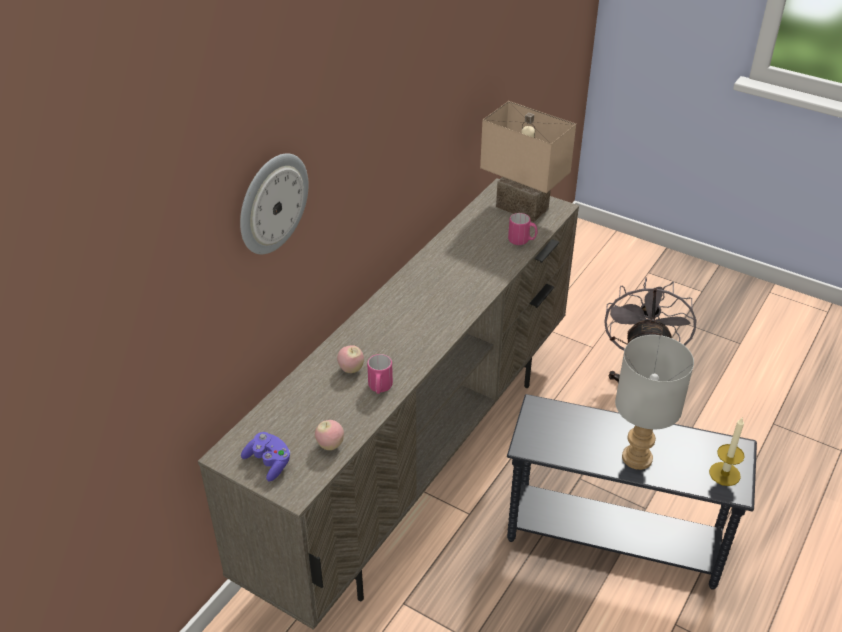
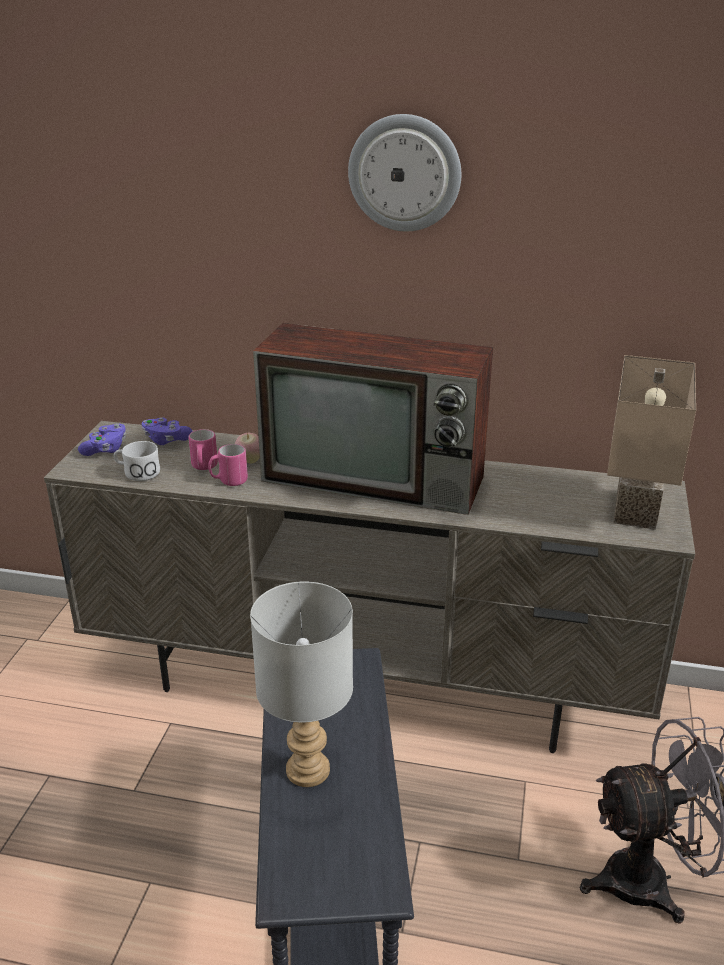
camera: 70 degrees right, 10 degrees down
(272, 203) = (234, 236): wall clock -> wall clock (404, 173)
(276, 417) = (166, 440): none -> purple game controller
(330, 445) = (137, 472): apple -> white mug
(422, 306) = (377, 479): none -> television
(522, 241) = (562, 521): pink mug -> pink mug (204, 467)
(724, 474) = (315, 877): candle -> none

